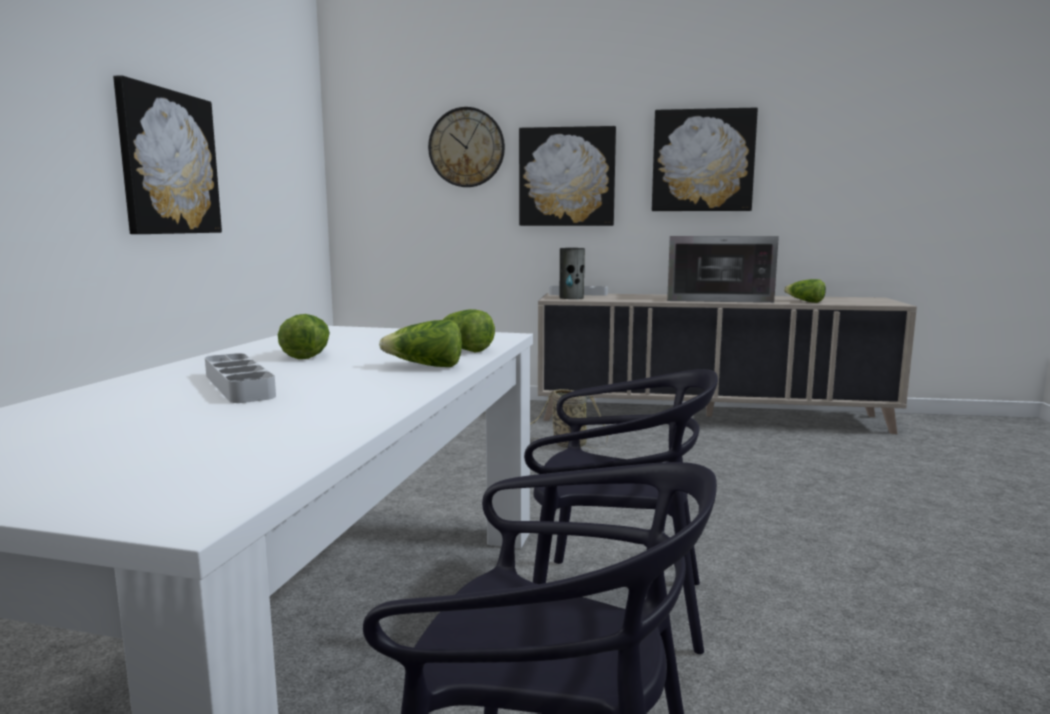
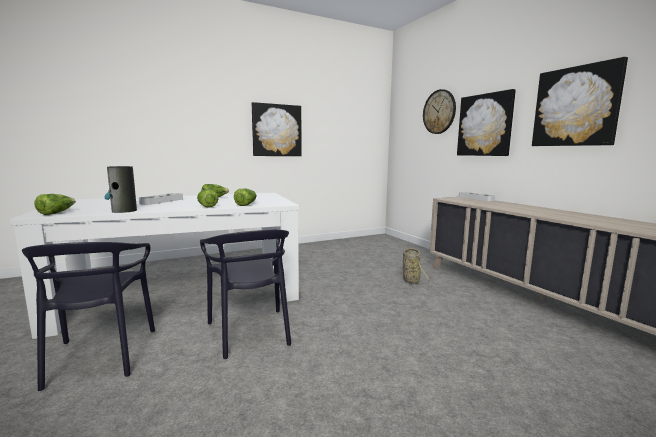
camera: 55 degrees right, 0 degrees up
(571, 298) = (458, 199): vase -> vase (124, 211)
(717, 299) = (550, 213): microwave -> none
(805, 301) = (618, 225): lettuce -> lettuce (56, 213)

